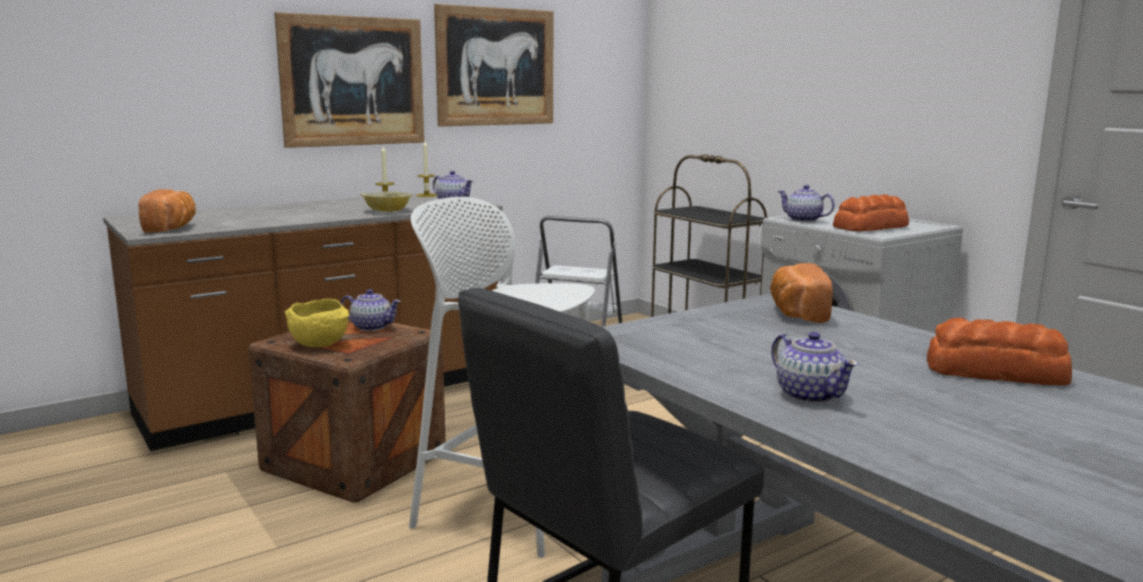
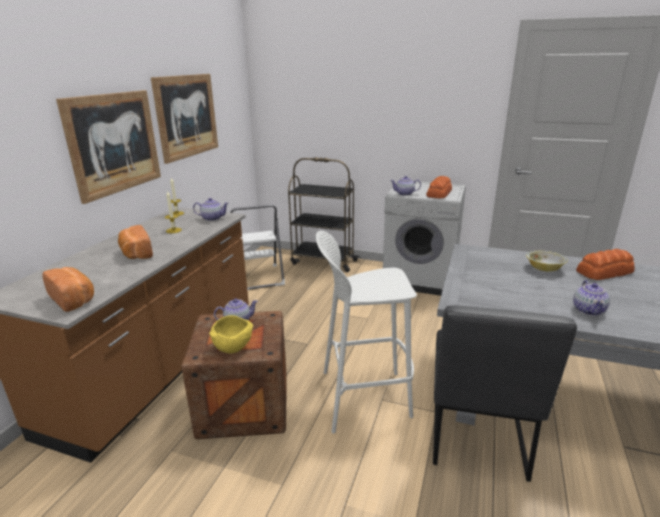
camera: 35 degrees left, 10 degrees up
(387, 211) = (190, 237): bowl -> bowl (544, 268)
(796, 313) = (488, 257): bread -> bread (135, 254)
(809, 395) = (588, 310): teapot -> teapot turned 75 degrees clockwise

